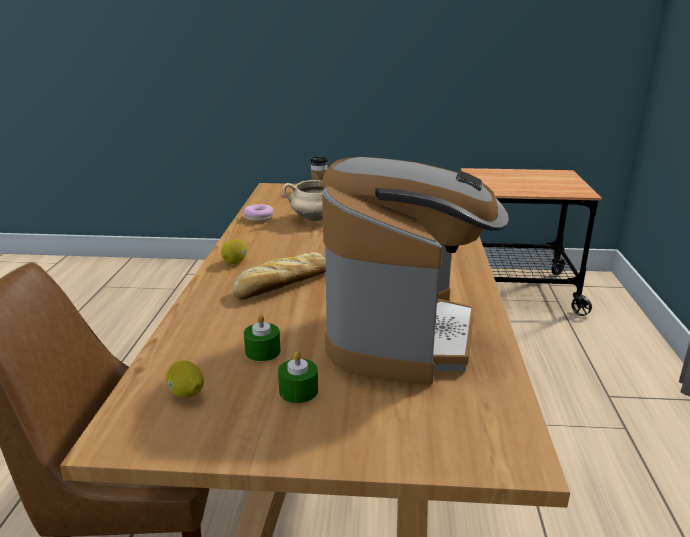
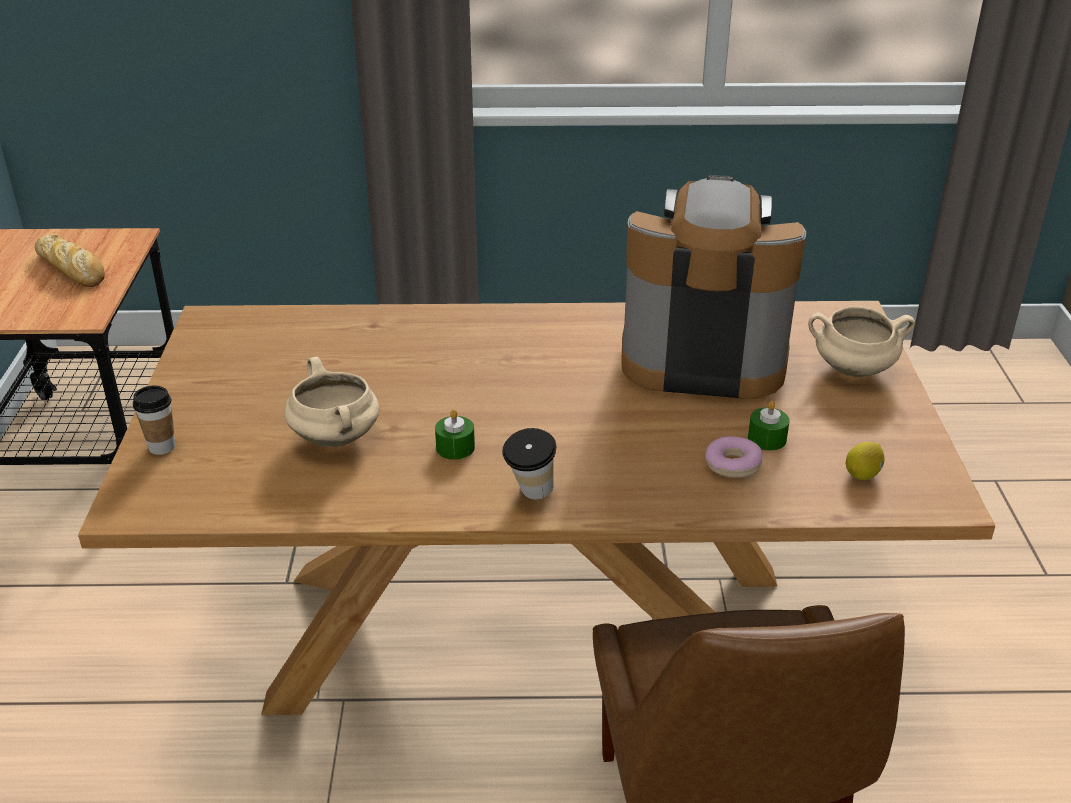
camera: 95 degrees left, 10 degrees up
(235, 262) = (530, 496): lemon -> cup
(258, 218) = (325, 501): donut -> donut (732, 465)
(281, 284) = (600, 445): bread -> bread (72, 269)
(298, 391) = (825, 410): green candle -> green candle (455, 447)
(374, 425) = (852, 370): none -> beige cooking pot

